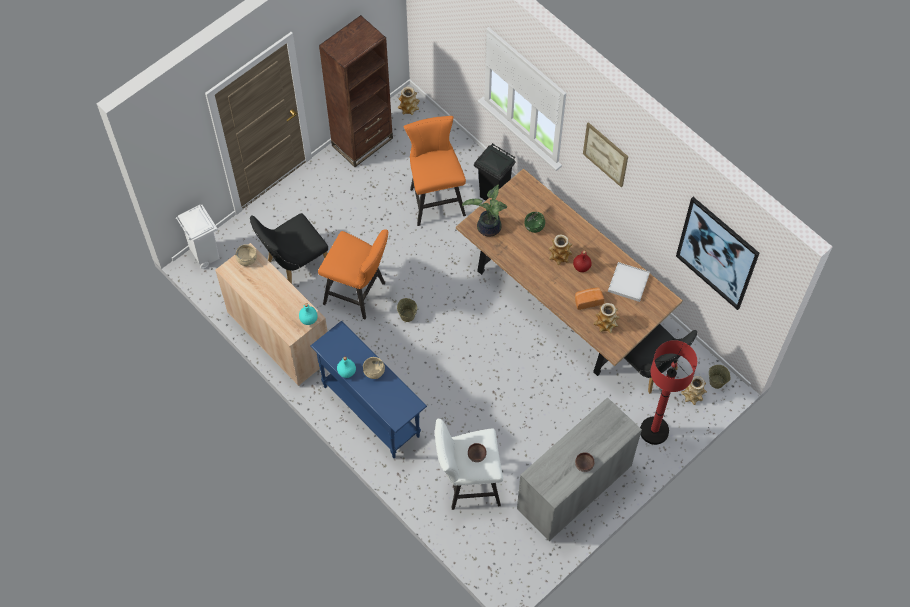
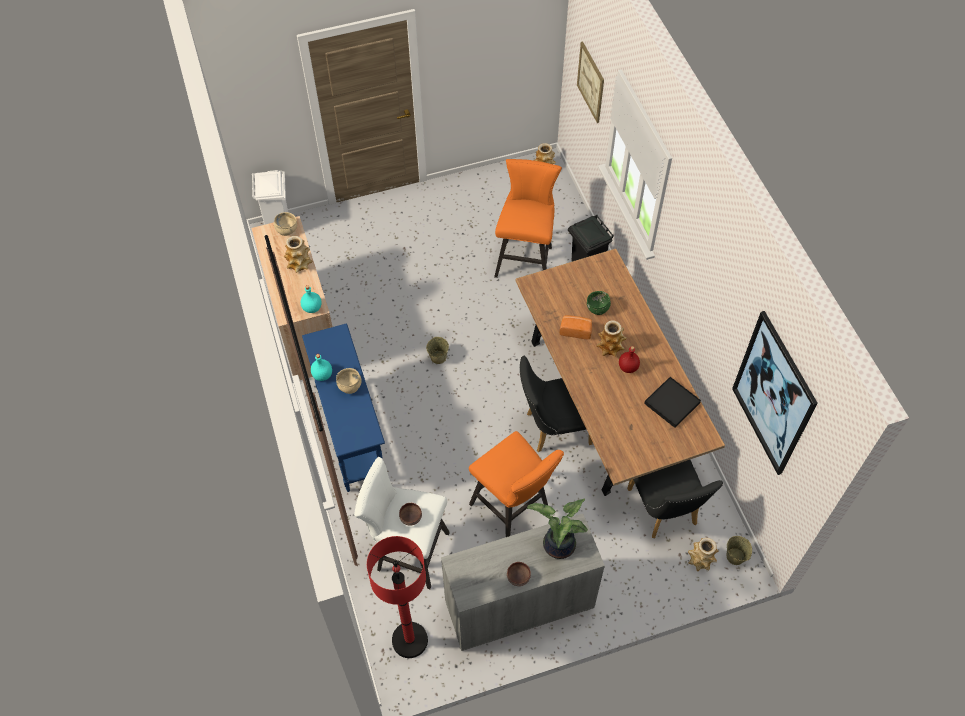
camera: 25 degrees right, 5 degrees down
(293, 264) = (355, 268): black chair -> black chair (553, 428)
(358, 294) = (402, 319): orange stool -> orange stool (513, 509)
(362, 142) = (482, 183): brown bookcase -> none
(488, 228) = (548, 292): potted plant -> potted plant (557, 546)
(588, 300) = (617, 404): bread -> bread (575, 330)
(605, 154) = (692, 243): picture -> picture (590, 82)
(606, 324) = (625, 436): vase -> vase (299, 264)
(628, 283) = (671, 403): white tray -> black tray
(654, 431) = (638, 580): red floor lamp -> red floor lamp (409, 640)

